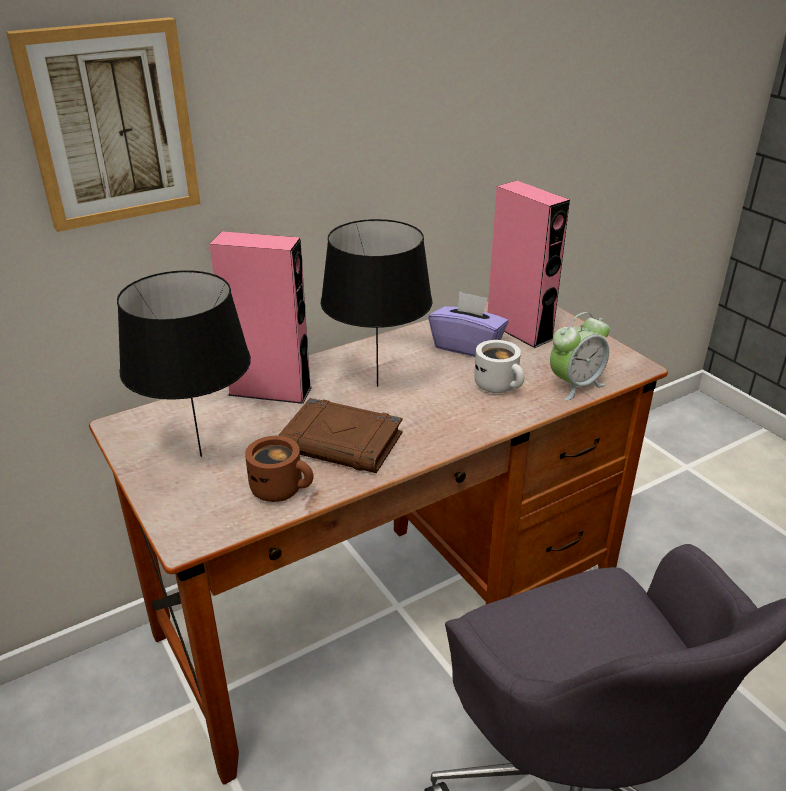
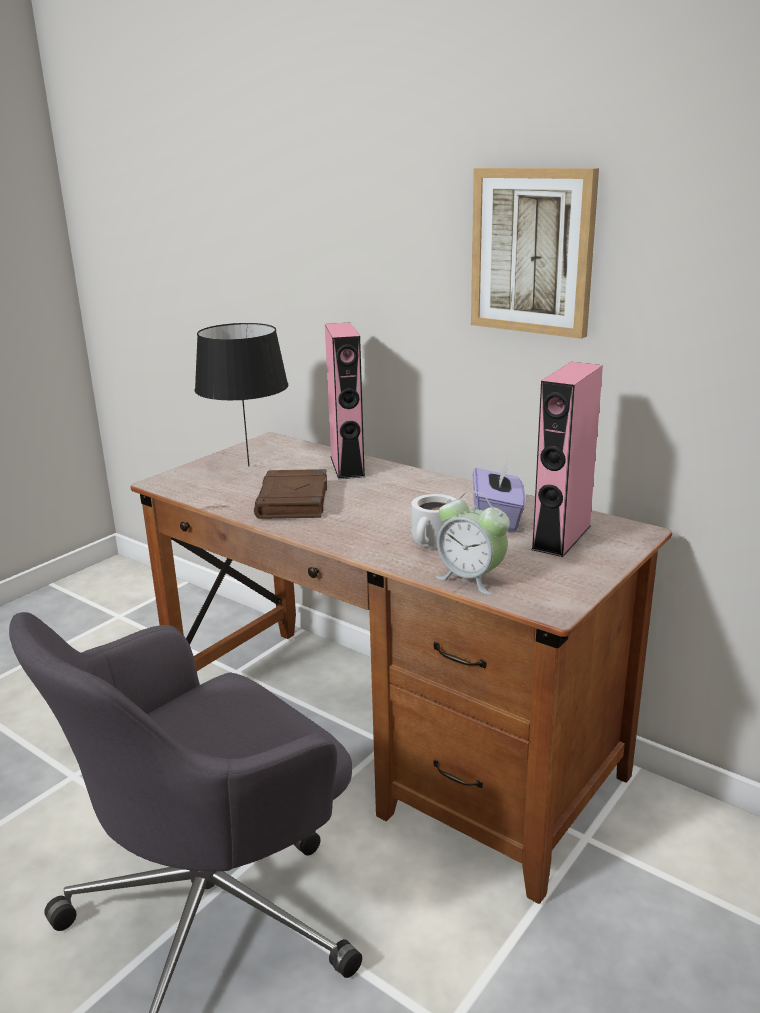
camera: 70 degrees right, 10 degrees down
(110, 124) = (309, 224): picture -> picture (533, 251)
(282, 488) = (224, 495): brown mug -> none
(377, 387) = (386, 498): black table lamp -> none

